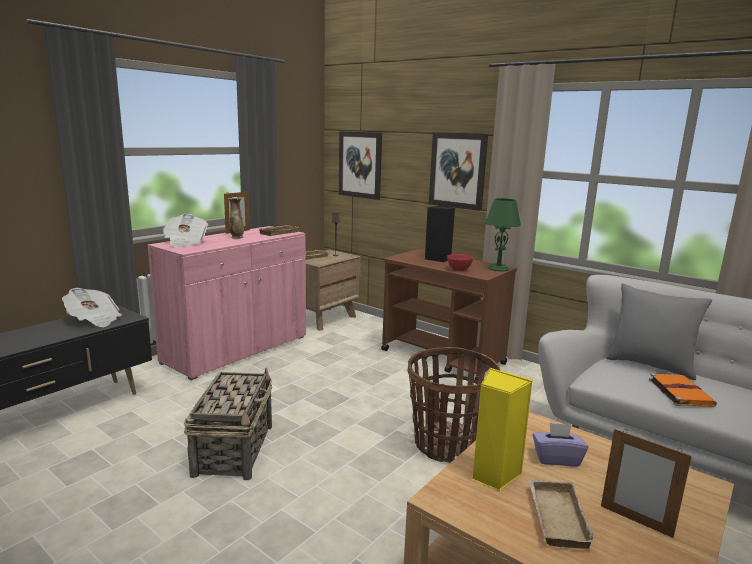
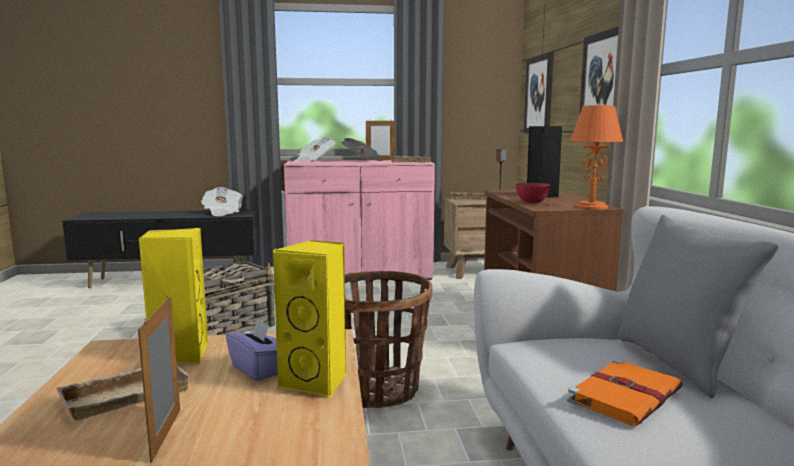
camera: 45 degrees right, 5 degrees down
(237, 237) = (363, 161): vase -> newspaper
(498, 268) = (592, 207): green table lamp -> orange table lamp
(597, 449) = (317, 382): none -> yellow speaker

